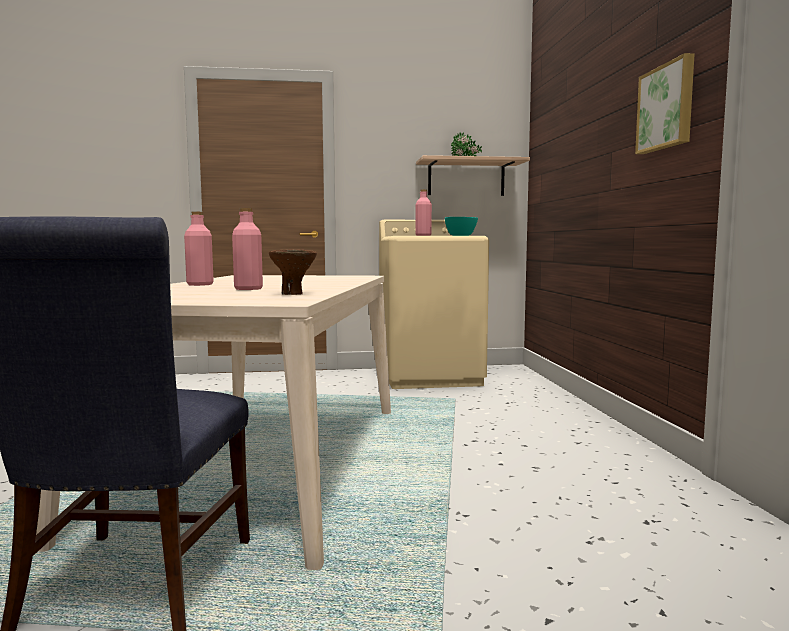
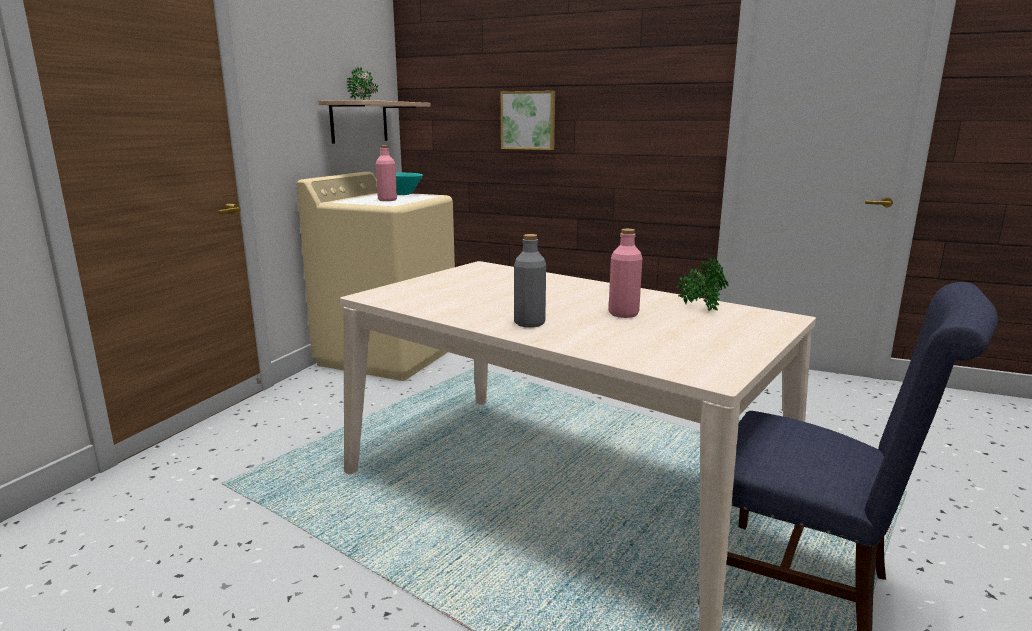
camera: 60 degrees left, 10 degrees up
(200, 284) = (529, 323): pink bottle -> grey bottle
(293, 293) = (700, 308): brown bowl -> potted plant
(667, 107) = (661, 100): picture -> picture (528, 120)

